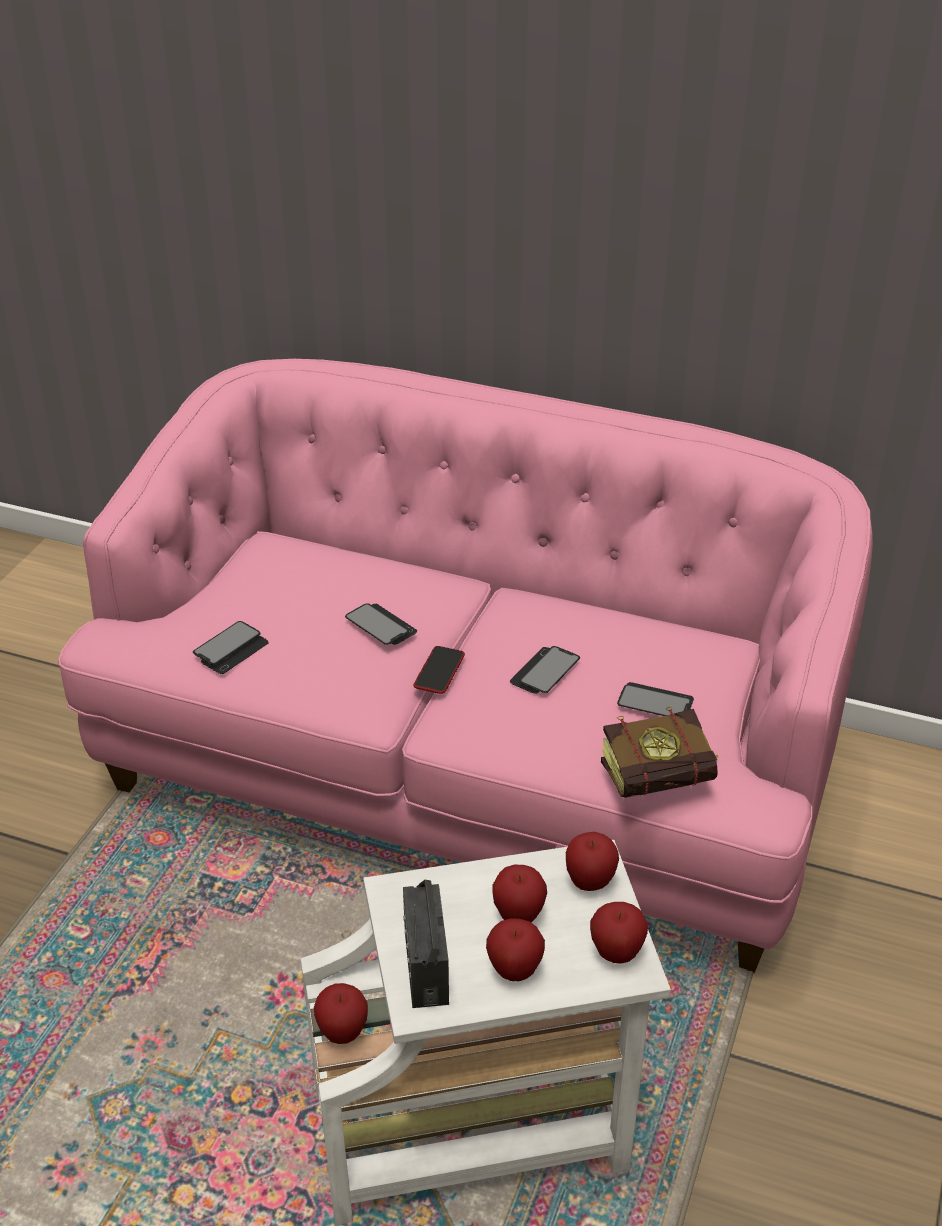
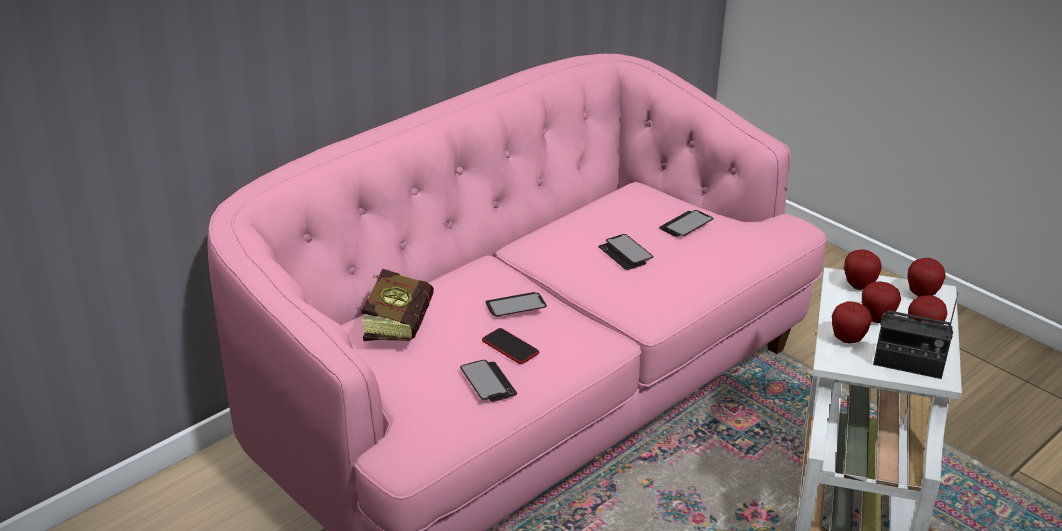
camera: 65 degrees left, 5 degrees down
(342, 1032) = (873, 463): apple -> apple (847, 339)
(439, 671) = (583, 298): phone -> phone (510, 347)
(667, 780) = (757, 245): book -> book (400, 323)

